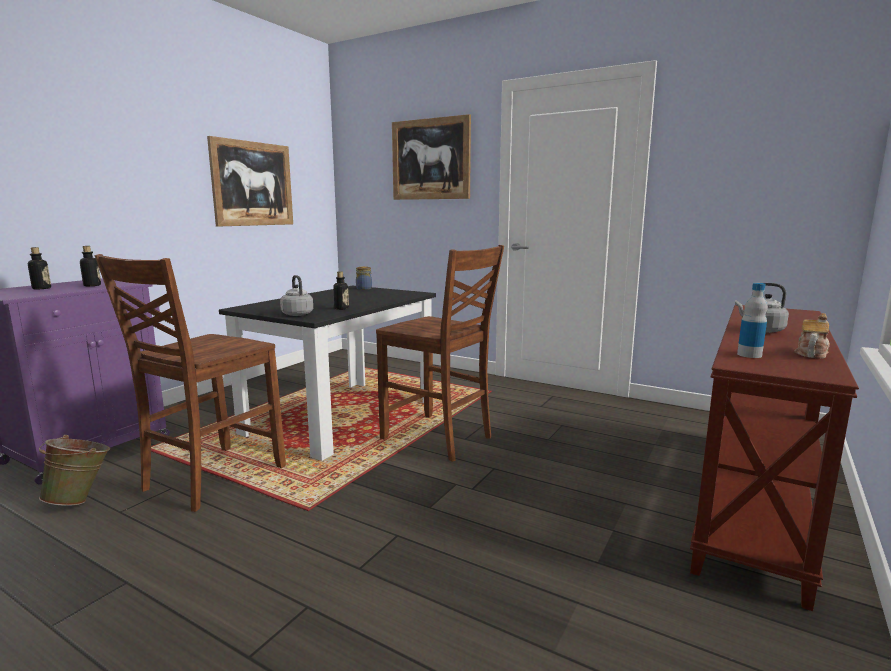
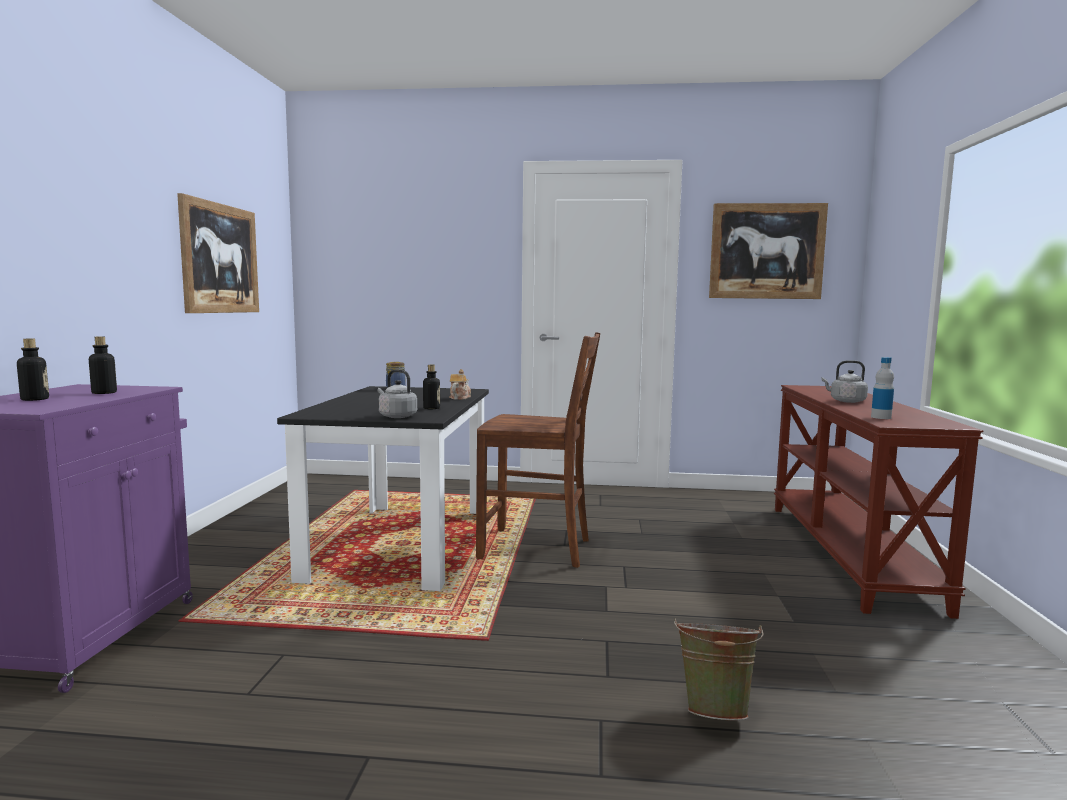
camera: 25 degrees left, 5 degrees down
(81, 499) = (165, 694): green bucket -> green bucket (715, 710)
(211, 478) = (324, 634): brown chair -> none
(430, 159) = (434, 239): picture -> picture (766, 251)
(811, 353) = (913, 413): teapot -> teapot (459, 398)

